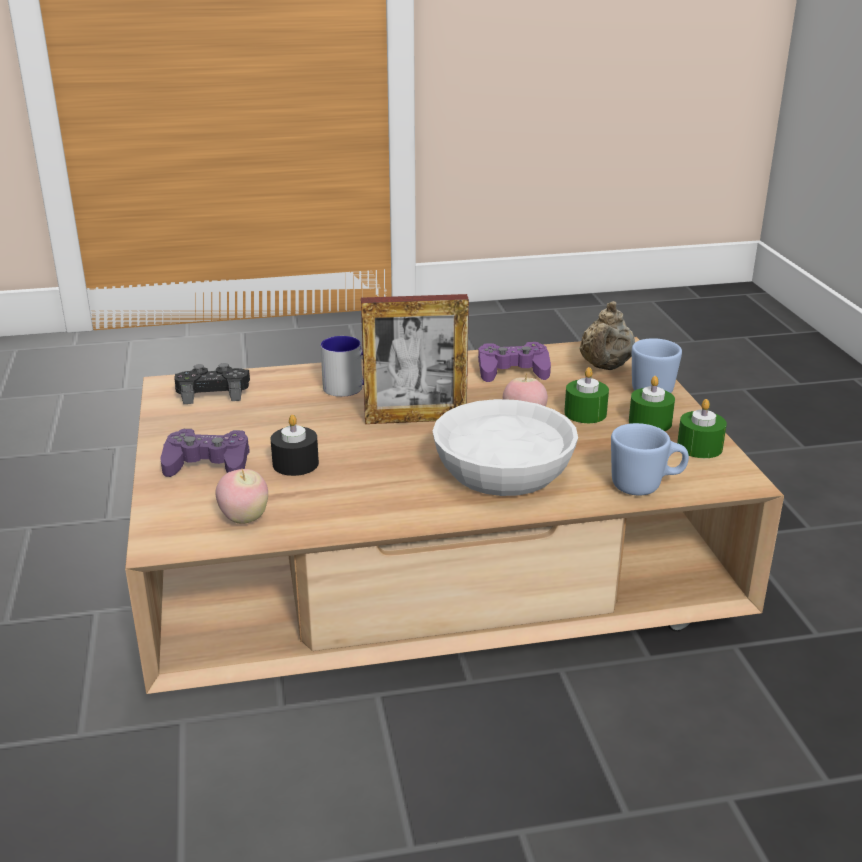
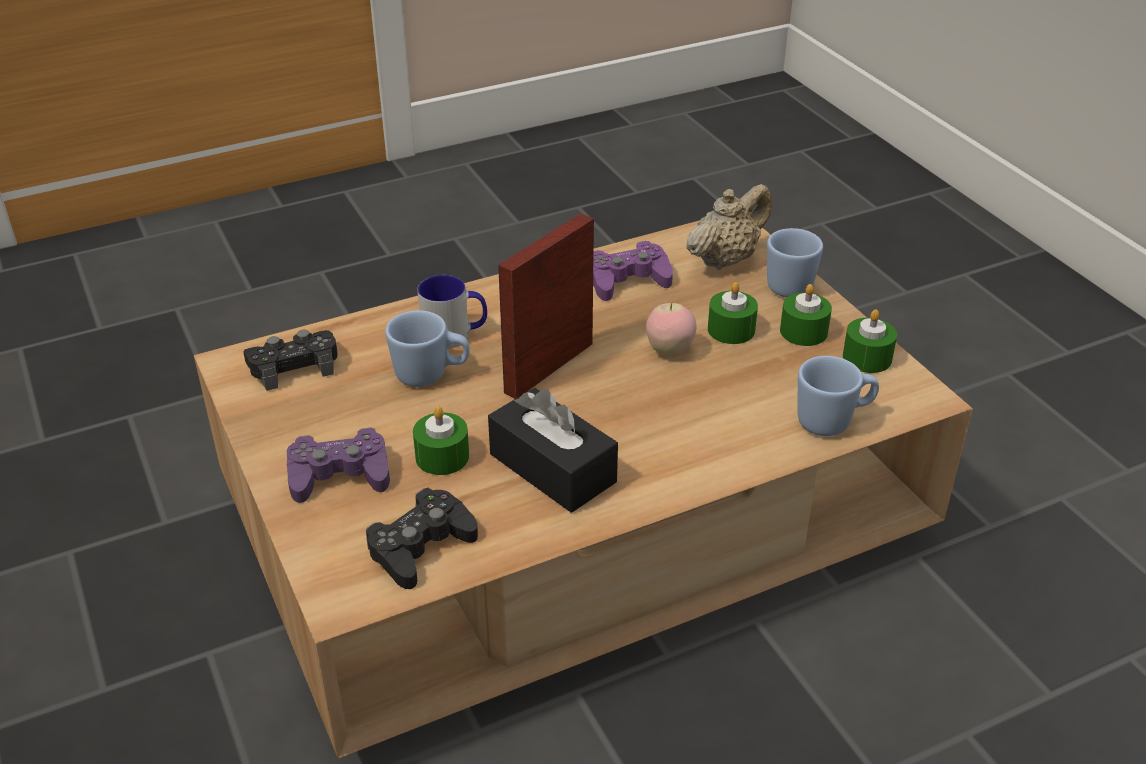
camera: 15 degrees left, 10 degrees up
(244, 519) = (421, 546): apple -> black game controller
(295, 463) = (442, 456): black candle -> green candle
(316, 411) = (431, 375): none -> blue mug
(381, 483) = (552, 468): none -> black tissue box
(415, 418) = (549, 367): picture frame -> picture frame turned 150 degrees clockwise
(503, 472) = (677, 428): white bowl -> none
(605, 367) = (725, 259): beige teapot -> beige teapot turned 135 degrees counterclockwise

